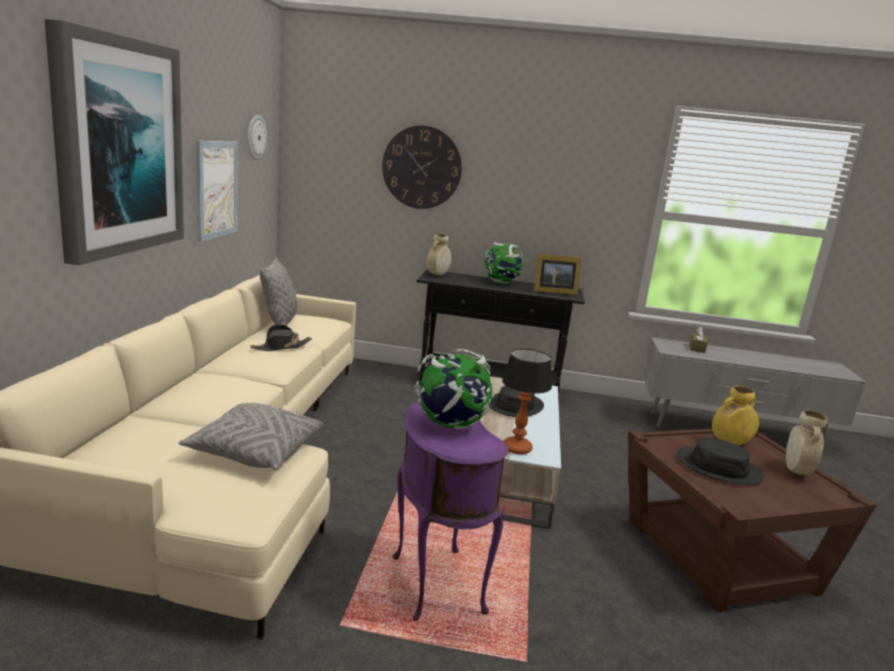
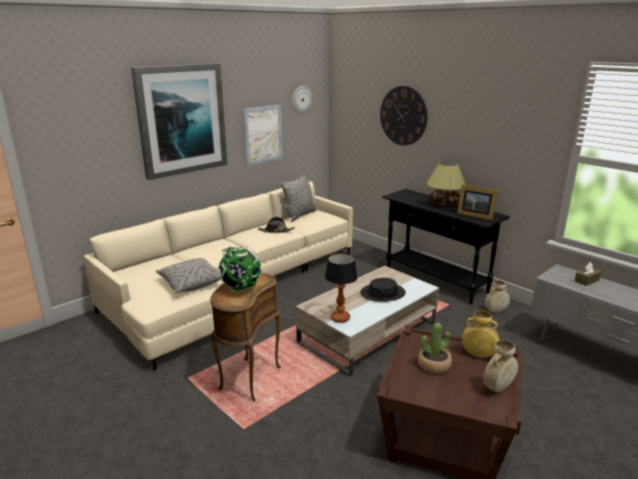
camera: 40 degrees right, 5 degrees up
(433, 584) = (248, 378): purple side table -> brown side table
(437, 274) = (404, 193): beige vase -> beige vase (495, 311)
(501, 283) = (444, 204): globe -> table lamp
(718, 467) = (434, 365): black hat -> potted plant

